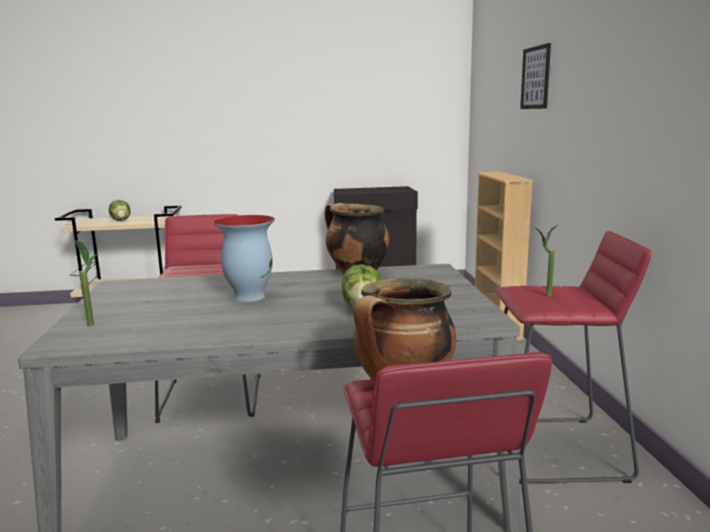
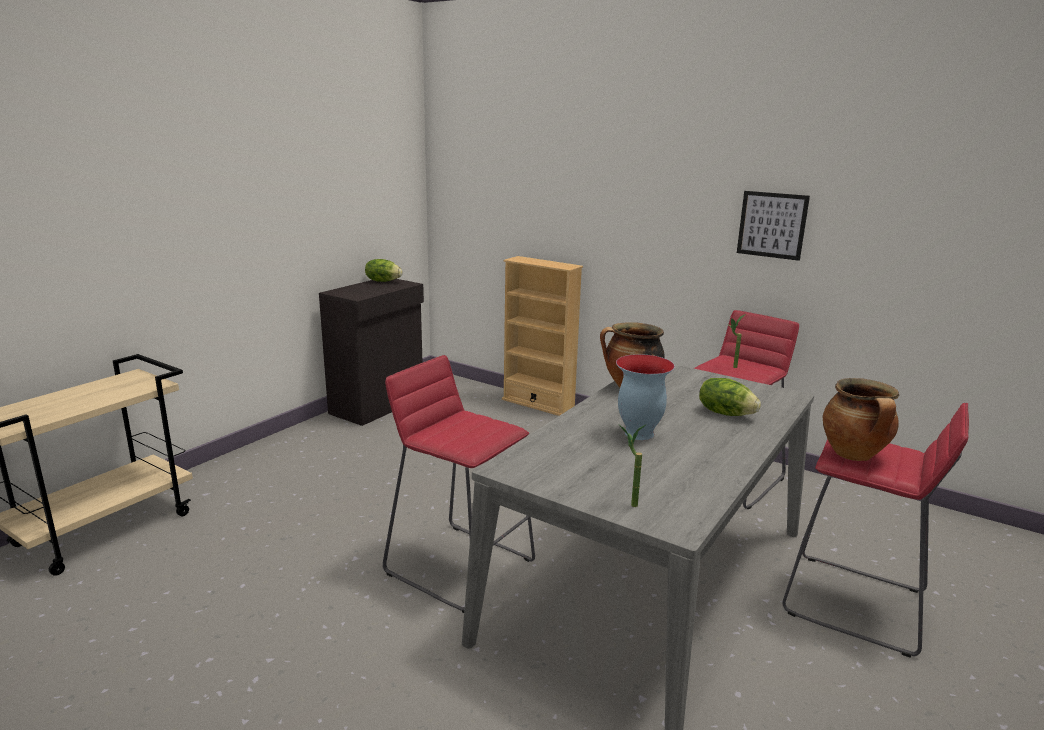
camera: 50 degrees left, 5 degrees up
(121, 220) = (78, 399): lettuce -> lettuce (383, 281)
(535, 78) = (577, 172): picture -> picture (772, 225)

